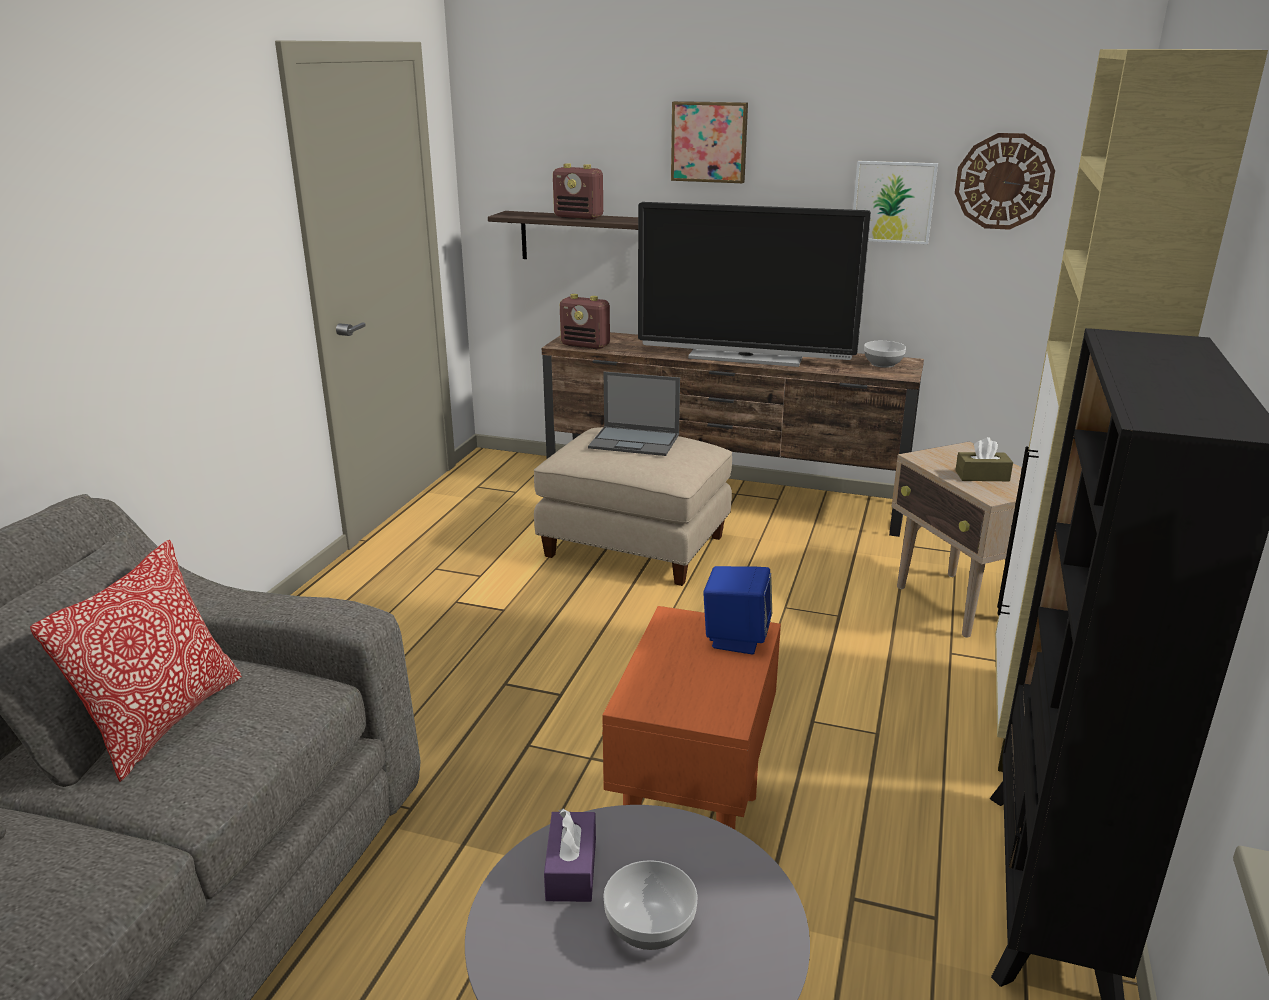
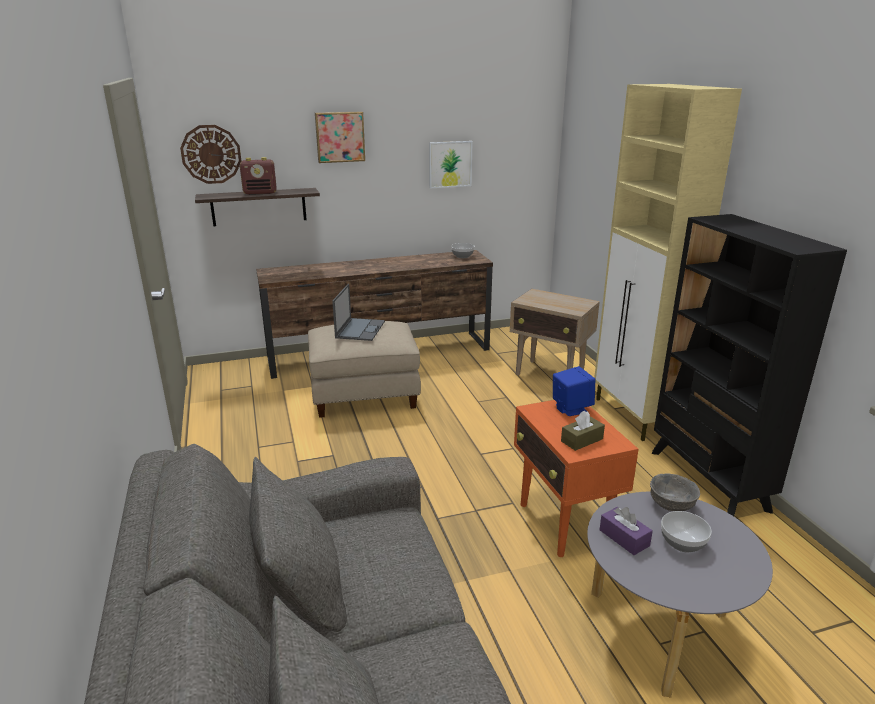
camera: 35 degrees left, 0 degrees up
(164, 721) = (347, 568): pillow -> none
(586, 345) = (286, 277): radio -> none
(635, 441) = (360, 329): laptop -> laptop turned 60 degrees counterclockwise
(722, 861) = (670, 505): none -> grey bowl
(745, 357) = (389, 266): television -> none
(982, 476) = (559, 303): brown tissue box -> brown tissue box (582, 440)
(1003, 181) = (504, 148): wall clock -> wall clock (211, 154)

